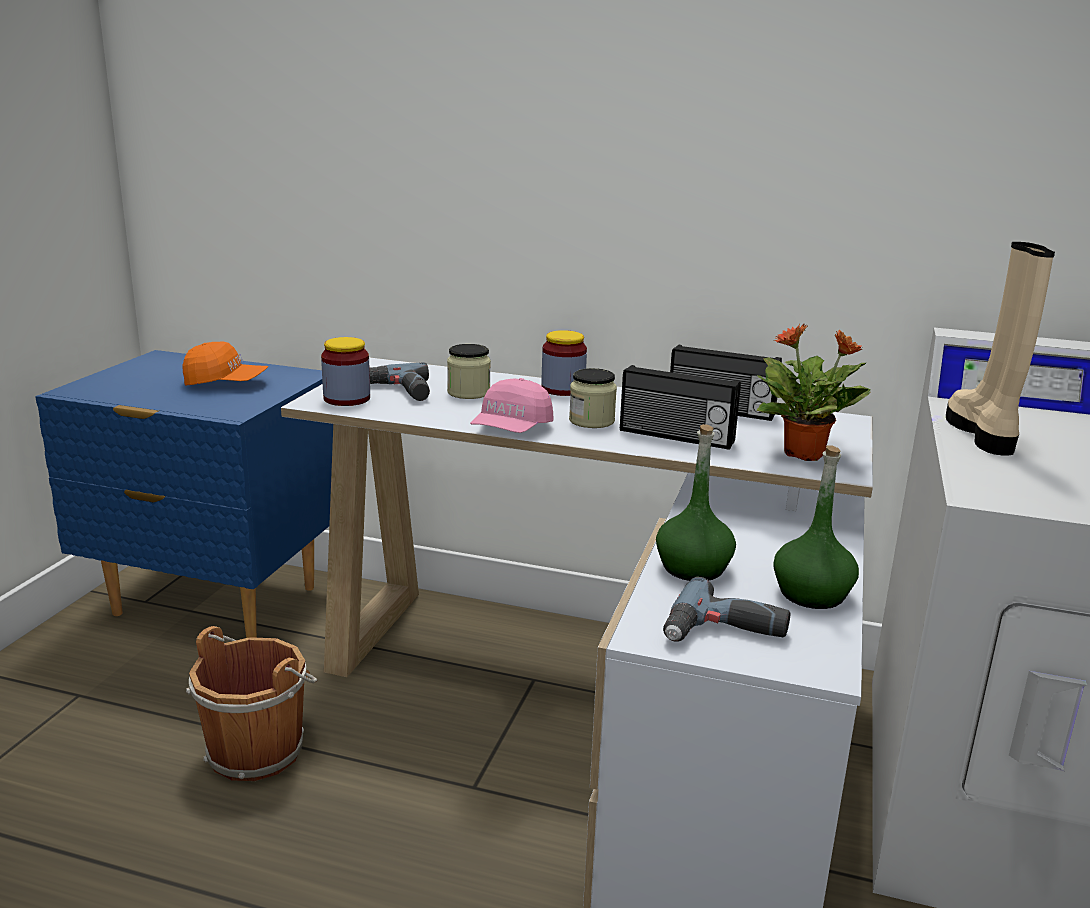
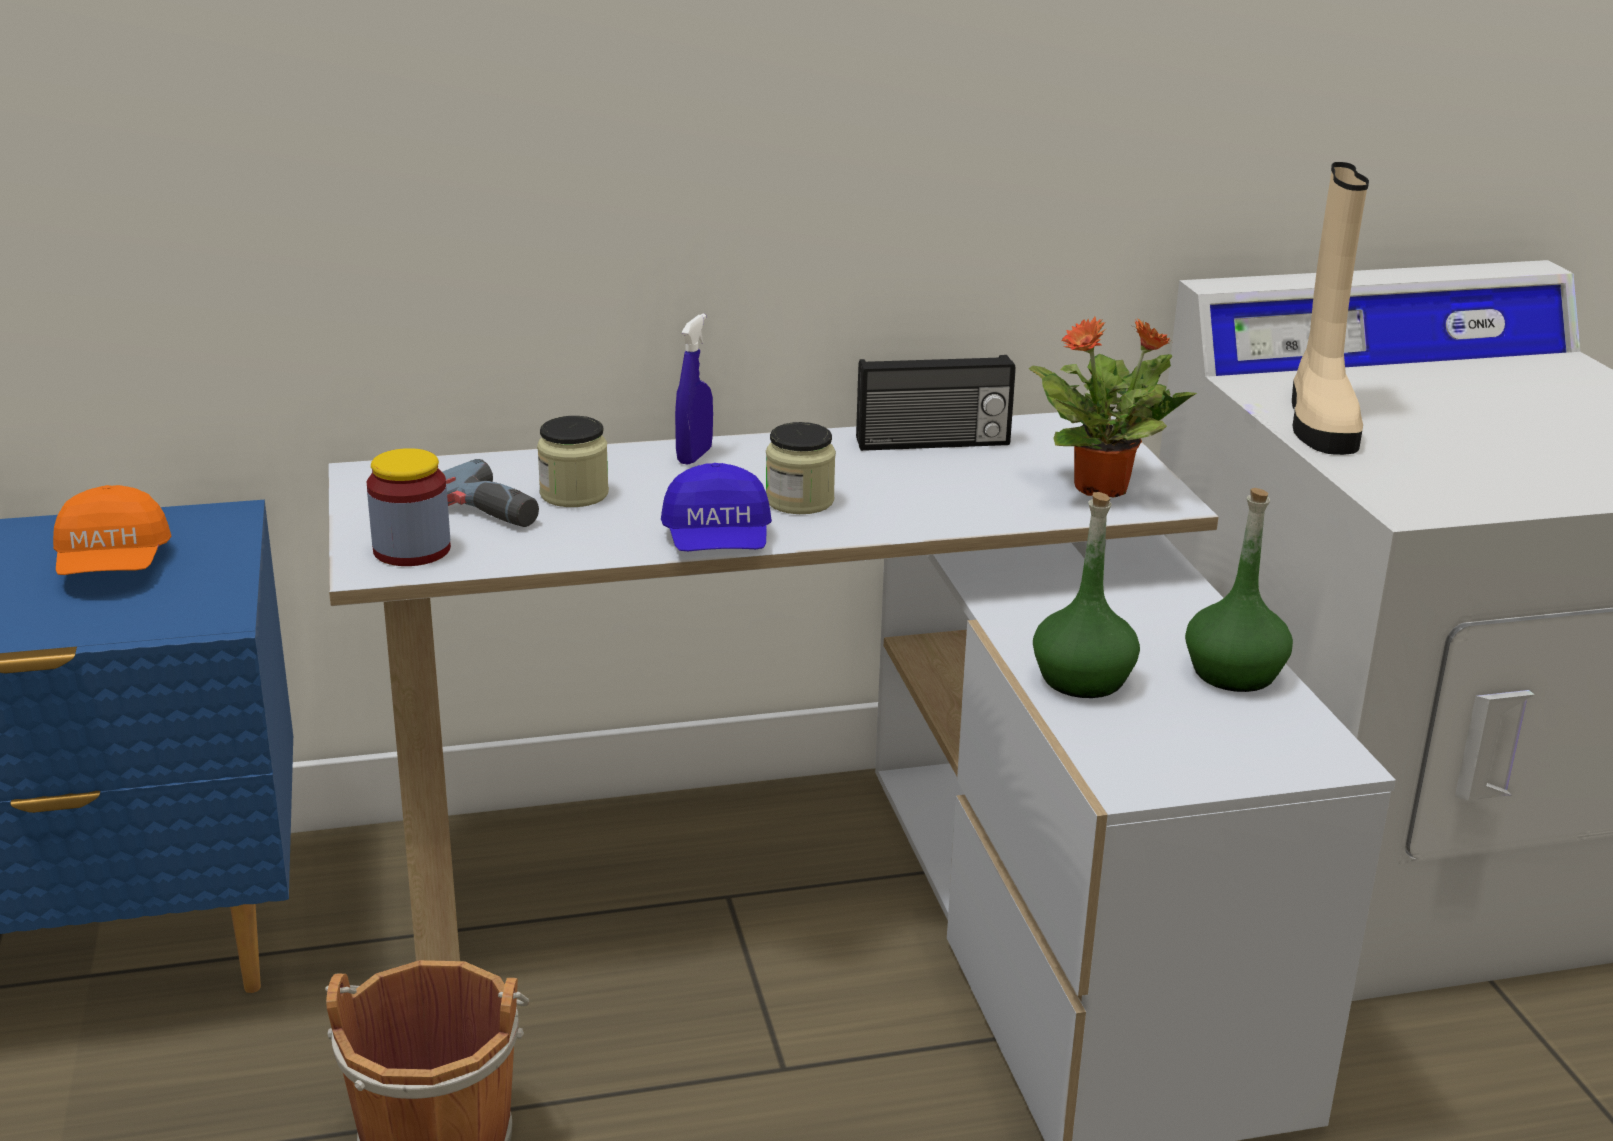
camera: 30 degrees left, 5 degrees up
(225, 383) = (113, 565): orange cap -> orange cap turned 105 degrees clockwise
(511, 430) = (718, 544): pink cap -> blue cap
(563, 389) = (694, 456): jar -> blue spray bottle
(675, 437) = (931, 500): radio -> none
(724, 633) = (1203, 752): power drill -> none
(982, 434) = (1319, 422): beige boot -> beige boot turned 150 degrees counterclockwise

